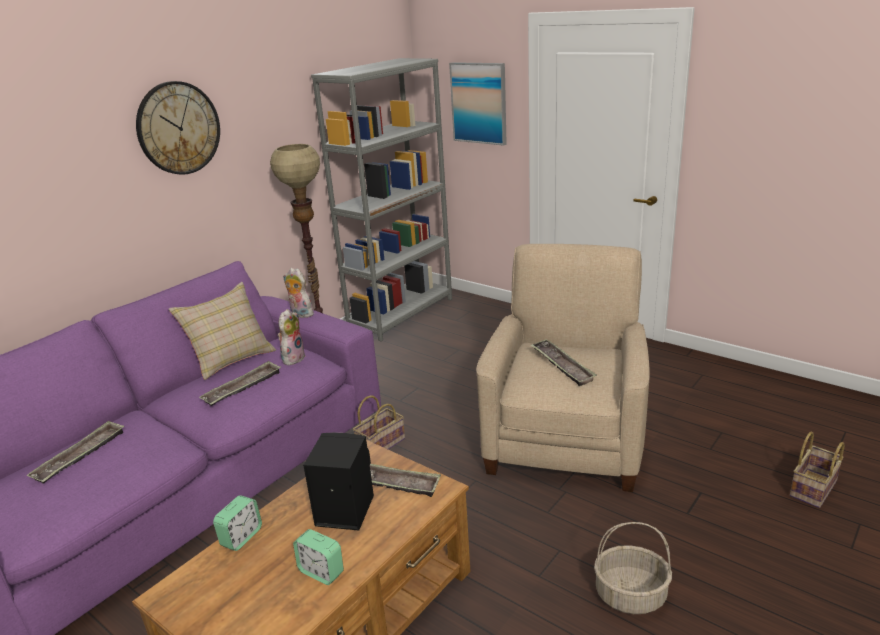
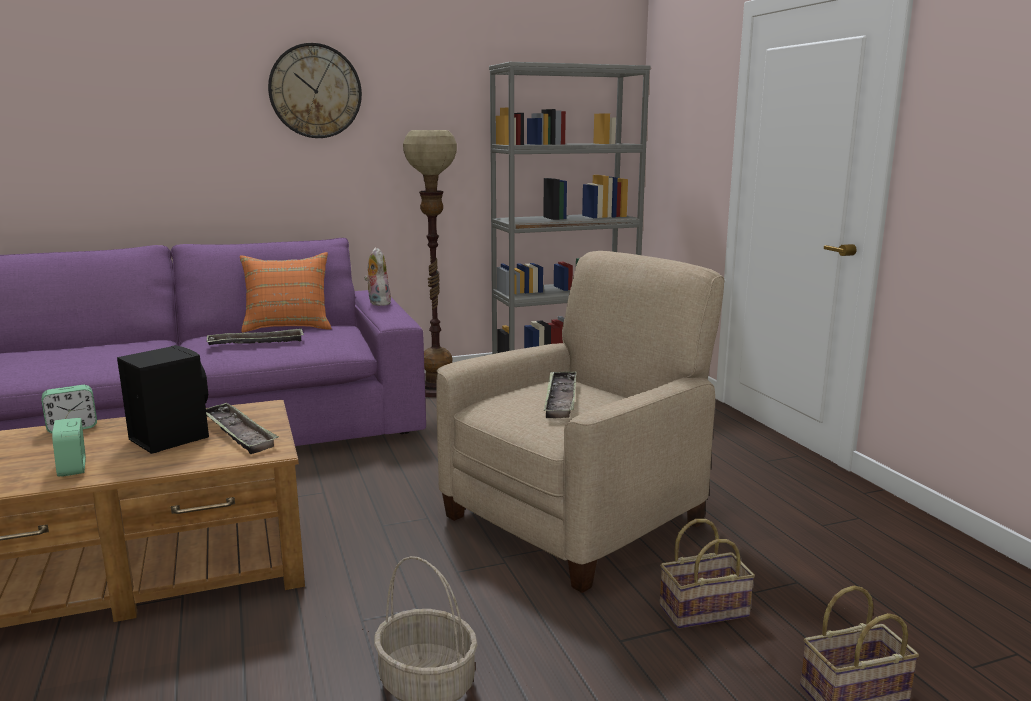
camera: 30 degrees right, 10 degrees down
(80, 456) = (79, 350): tray -> none
(231, 358) = (288, 326): beige pillow -> orange pillow
(293, 358) = (332, 336): plush toy -> none
(381, 444) = (387, 459): basket -> basket (705, 609)
(479, 103) = (692, 122): picture -> none

